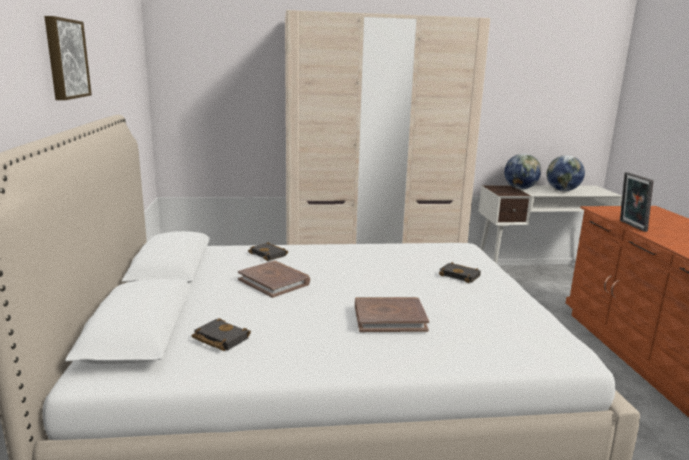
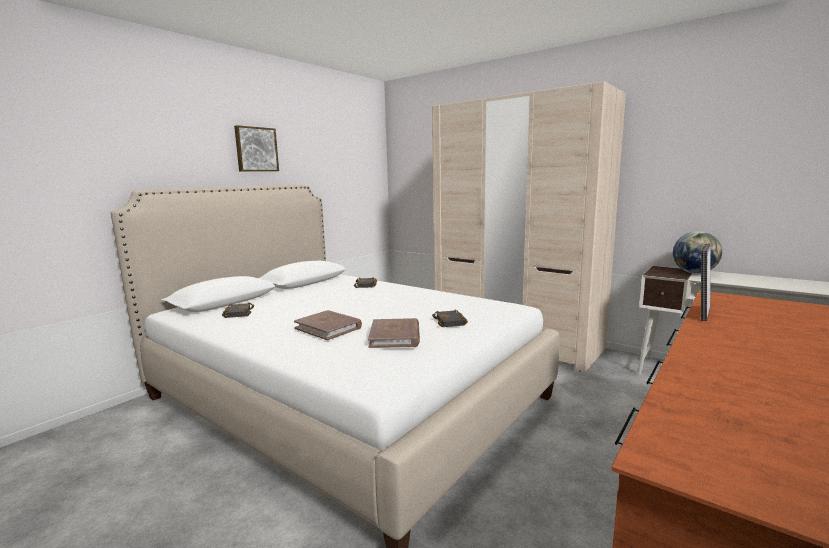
camera: 45 degrees right, 5 degrees down
(274, 282) = (330, 297): brown book -> brown book (395, 336)
(562, 190) = (754, 280): globe -> none

